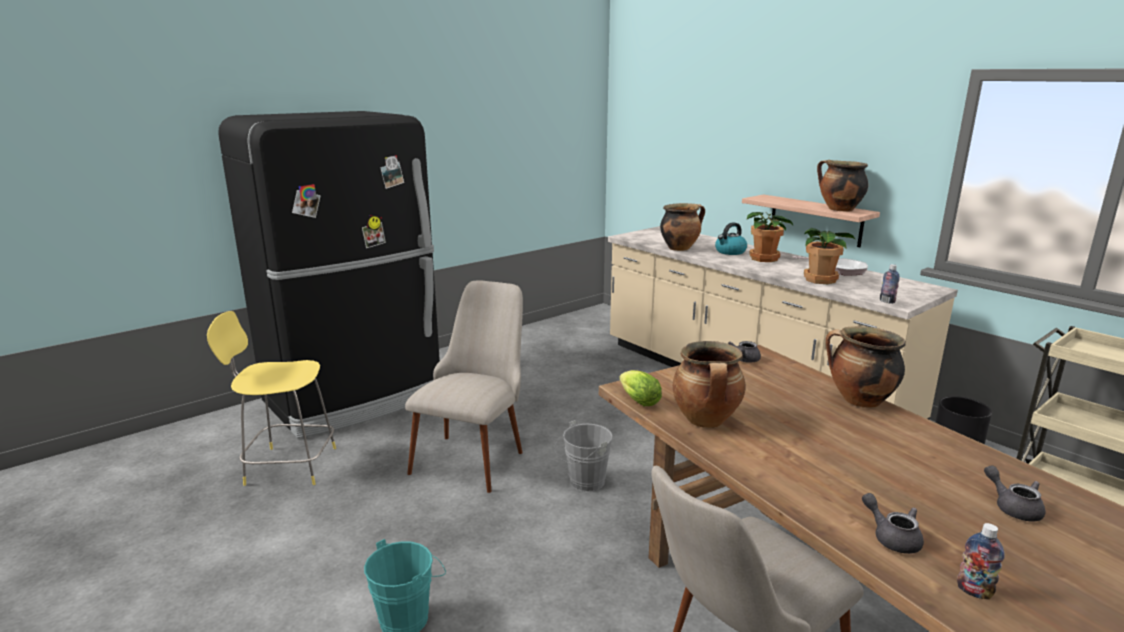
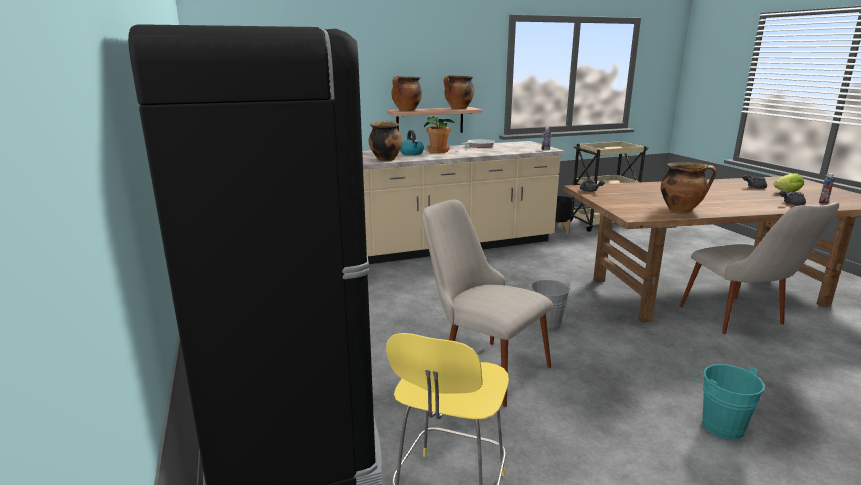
camera: 70 degrees left, 0 degrees up
(637, 400) = (653, 217): lettuce -> lettuce (785, 192)
(820, 279) = (496, 151): potted plant -> none
(859, 401) = (650, 185): cooking pot -> cooking pot (406, 110)

